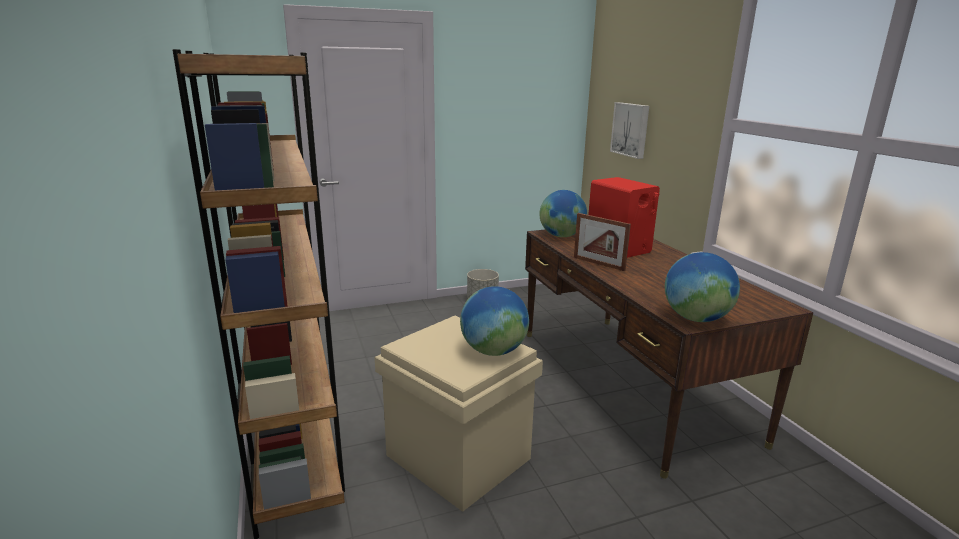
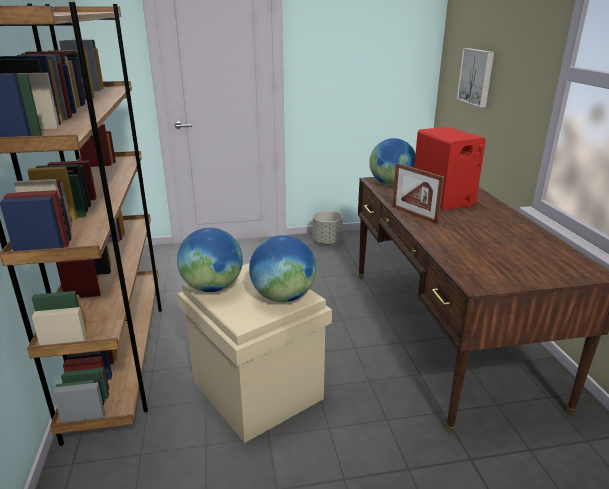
camera: 10 degrees right, 5 degrees up
(696, 318) = (488, 280): globe -> globe (212, 288)

